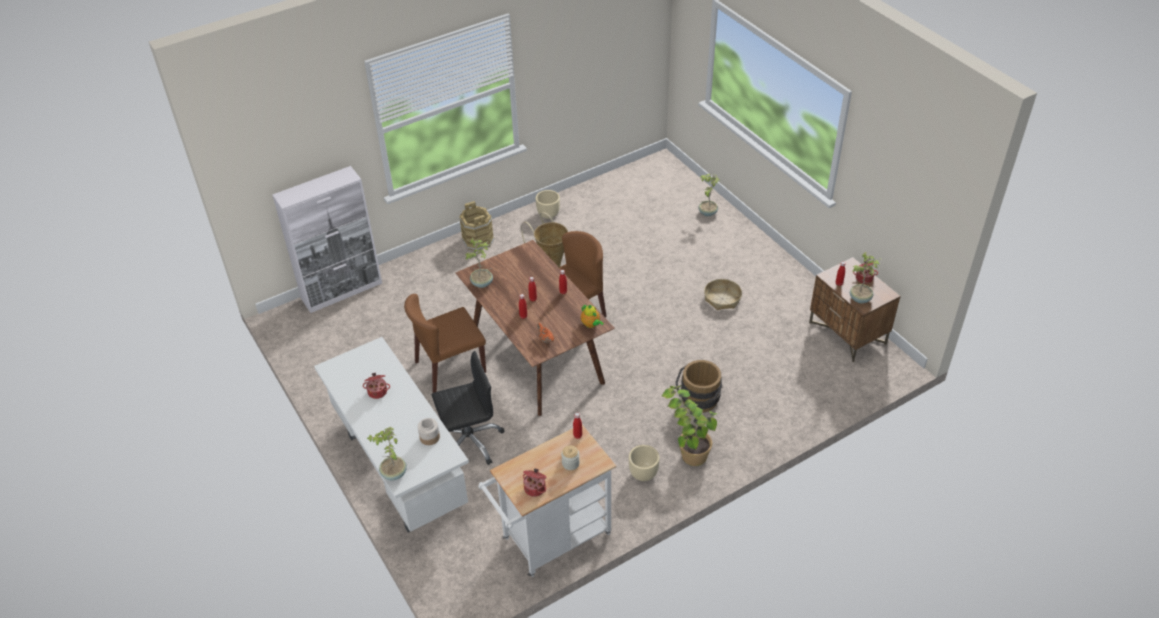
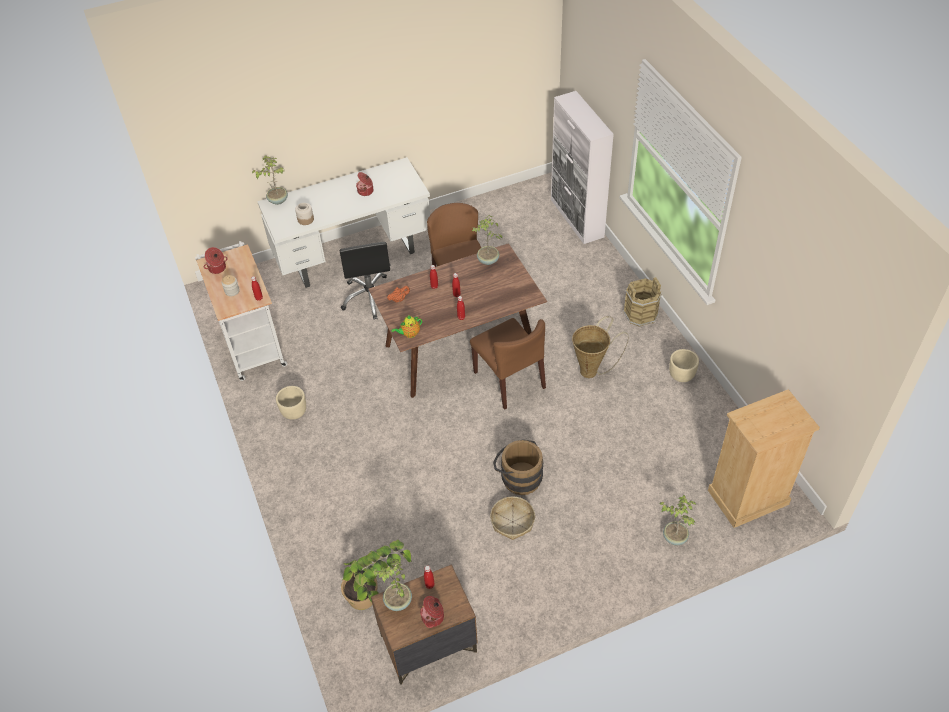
camera: 100 degrees right, 5 degrees up
(661, 179) = (747, 497): none -> beige dresser
(688, 446) = (314, 452): potted plant -> potted plant (377, 594)
(698, 401) = (366, 470): brown bucket -> brown bucket (518, 477)

